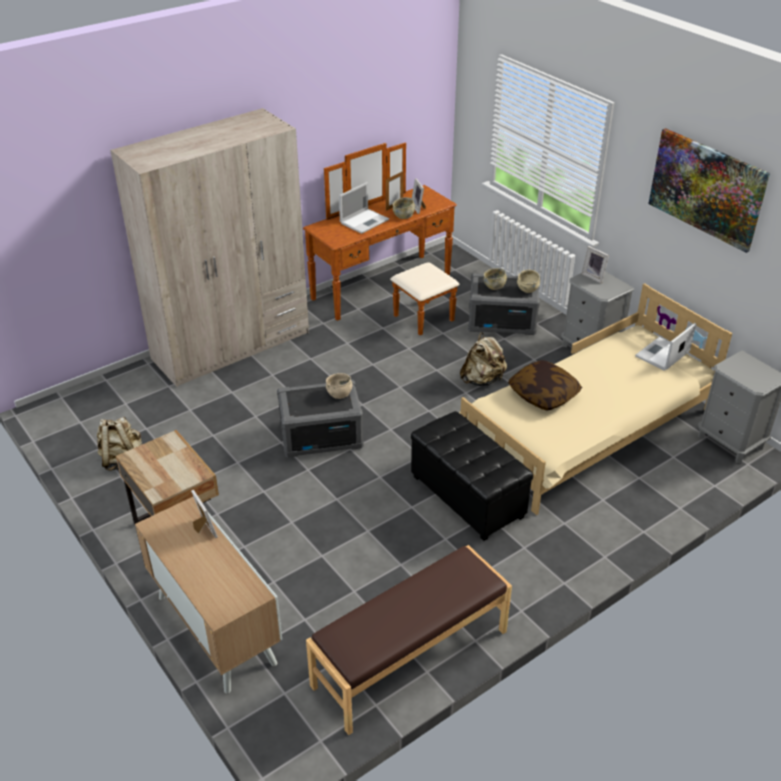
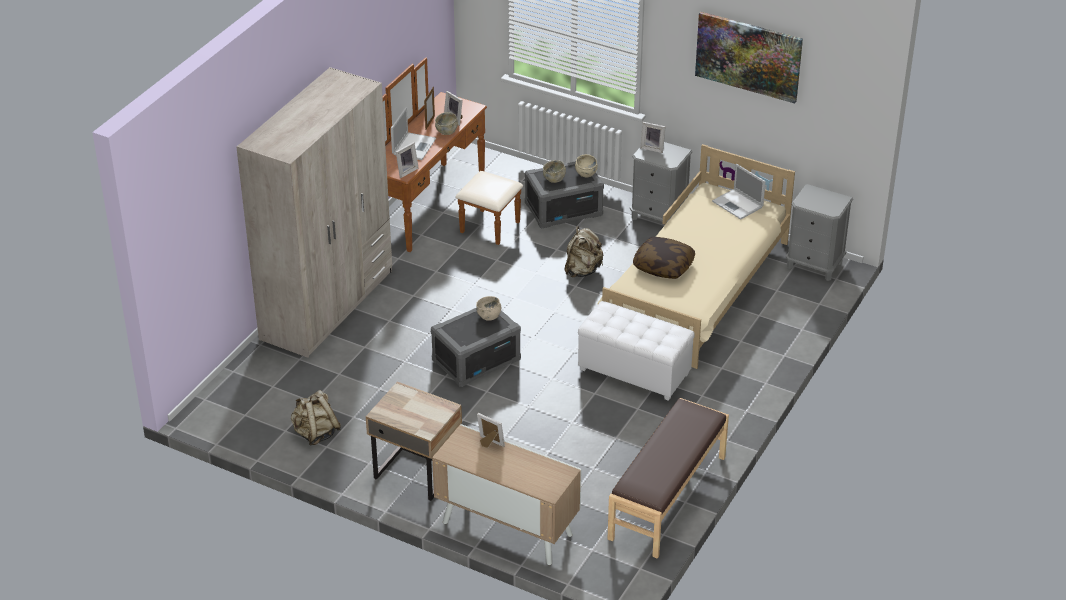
camera: 25 degrees left, 0 degrees up
(340, 239) = (406, 171): none -> picture frame
(468, 497) = (634, 372): black ottoman -> white ottoman
(662, 355) = (738, 205): laptop -> laptop turned 60 degrees counterclockwise

